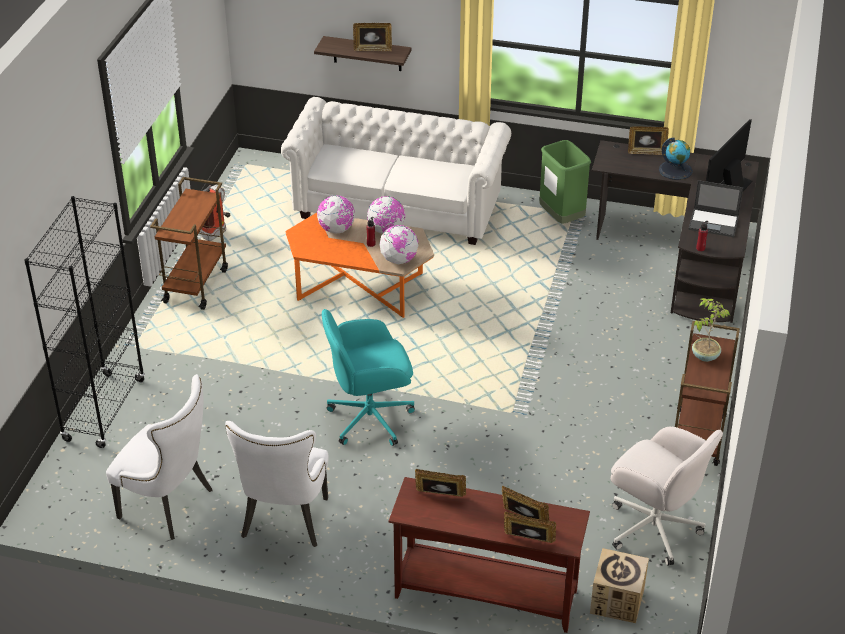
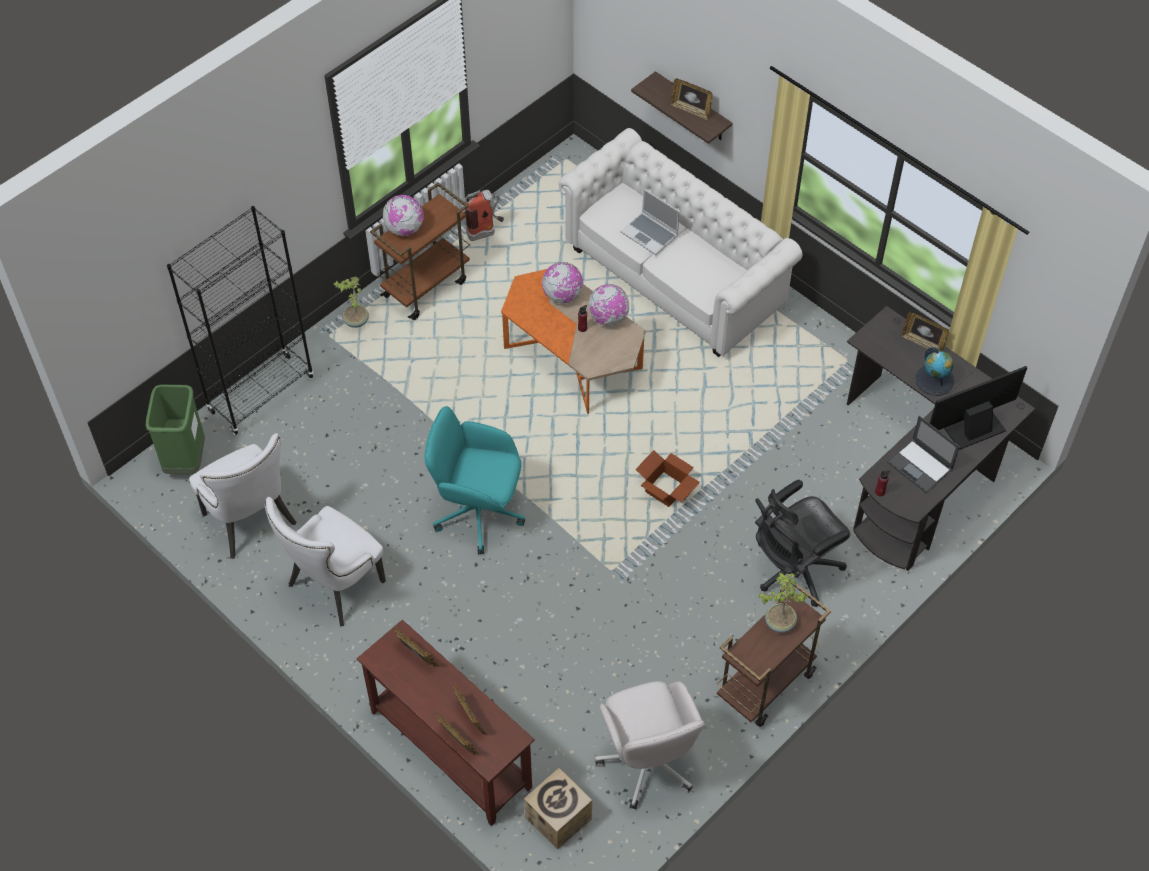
camera: 30 degrees right, 15 degrees up
(151, 329) = (355, 321): none -> potted plant
(375, 166) = (650, 234): none -> laptop
(399, 259) = (595, 359): globe -> globe (404, 229)
(509, 343) = (666, 490): none -> cardboard box
(561, 218) = (830, 362): green trash can -> green trash can (185, 460)
(650, 356) = (793, 571): none -> office chair

